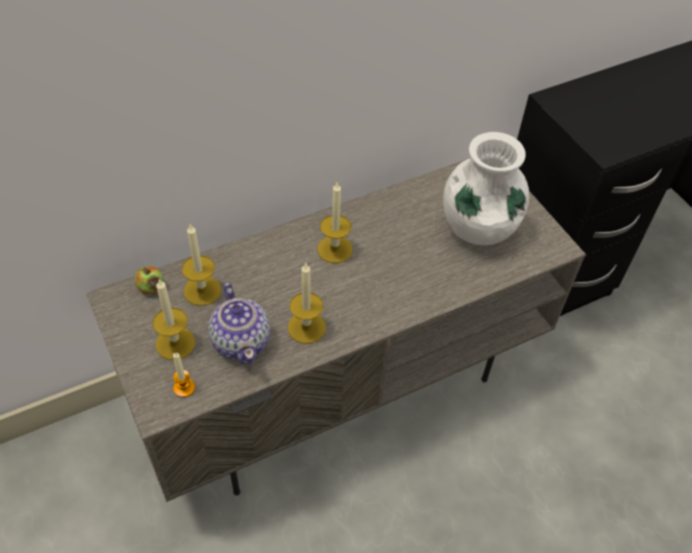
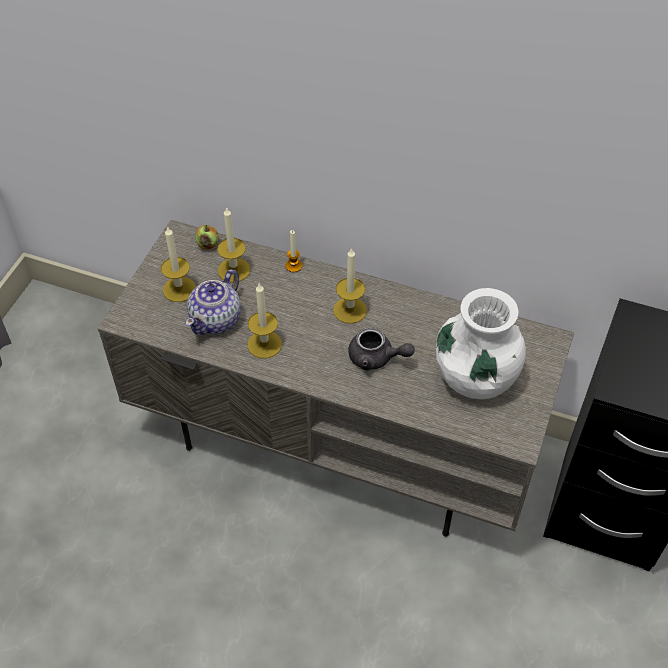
camera: 50 degrees right, 0 degrees up
(184, 388) = (151, 319): candle -> candle (293, 266)
(400, 268) = (376, 358): none -> grey teapot

